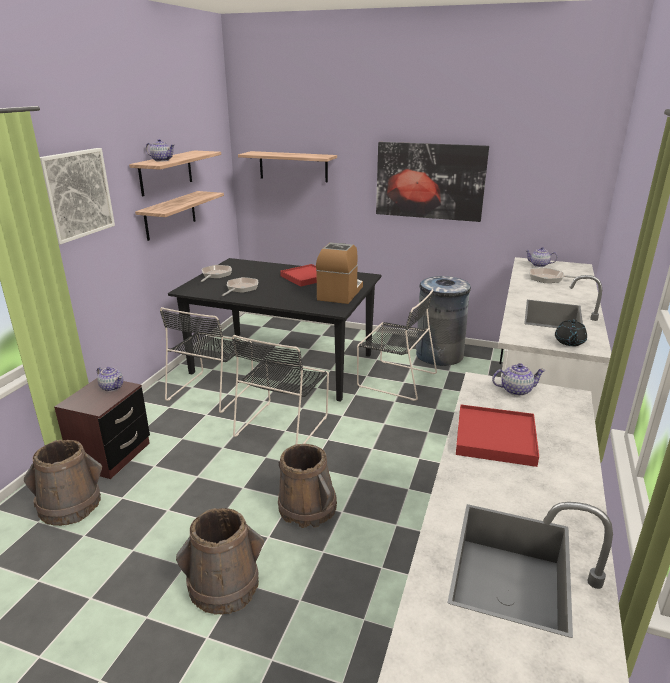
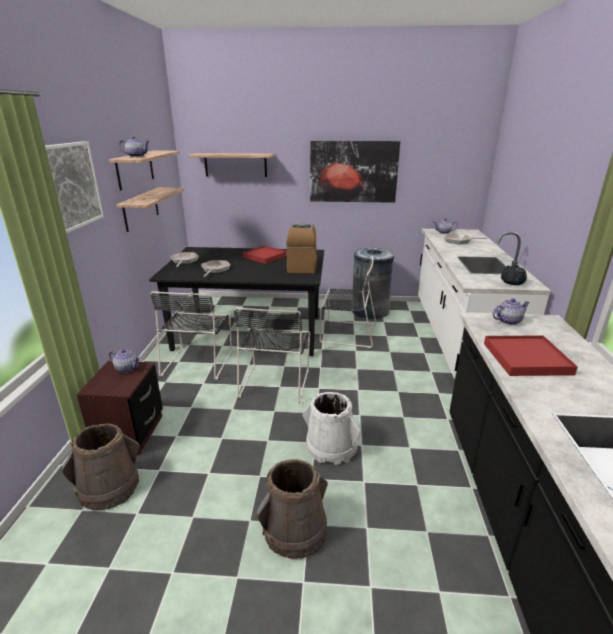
camera: 15 degrees left, 0 degrees up
(307, 507) = (331, 447): brown bucket -> white bucket

